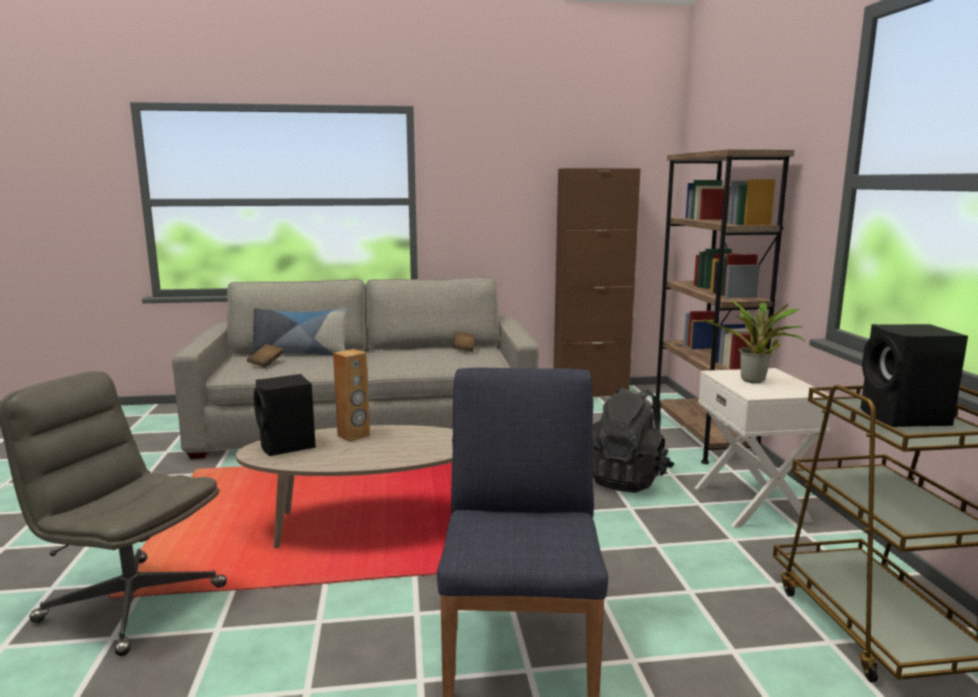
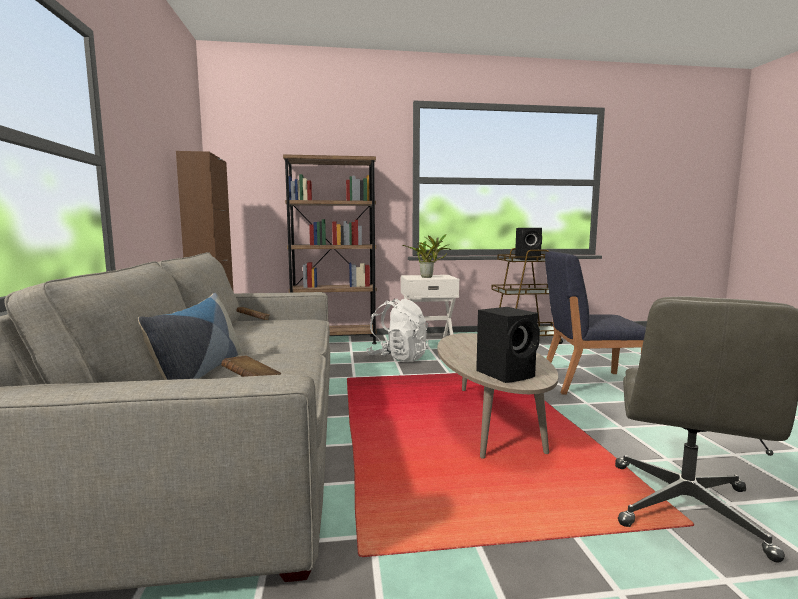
camera: 90 degrees left, 5 degrees down
(354, 436) = (470, 358): brown speaker -> none
(627, 479) = (398, 358): black backpack -> white backpack

